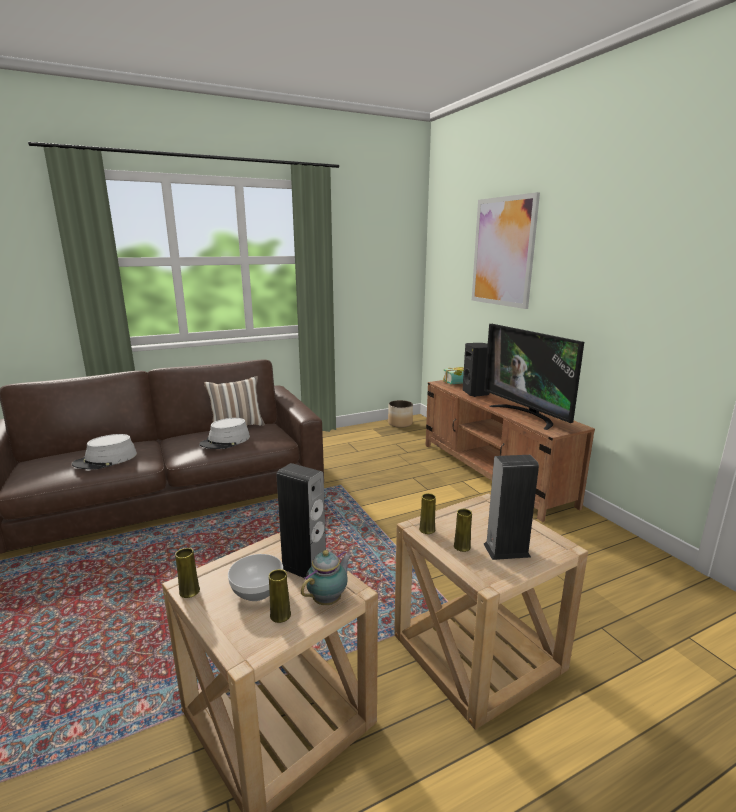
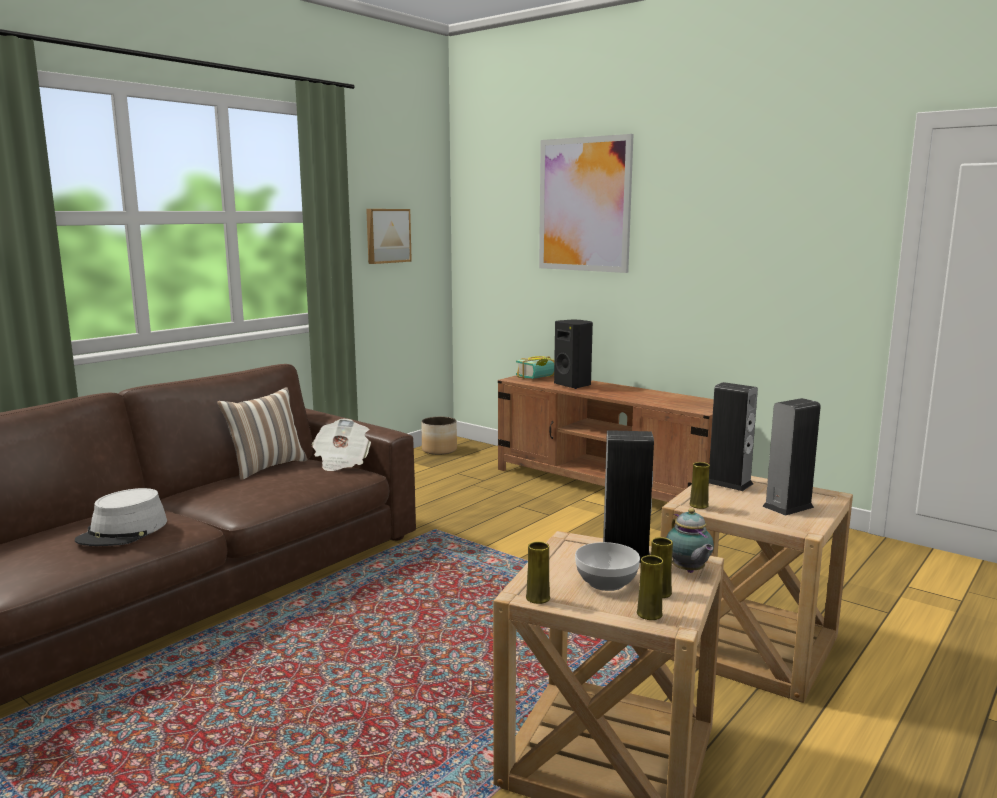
camera: 25 degrees left, 5 degrees down
(225, 441) = (285, 483): grey hat -> none
(276, 430) = (342, 461): none -> newspaper
(329, 600) = (688, 571): teapot -> teapot turned 150 degrees clockwise
(369, 272) = (387, 235): none -> picture
(462, 547) = (747, 512): yellow vase -> yellow vase (649, 614)
(482, 512) = (729, 483): none -> speaker
(526, 415) = (657, 399): television -> none

